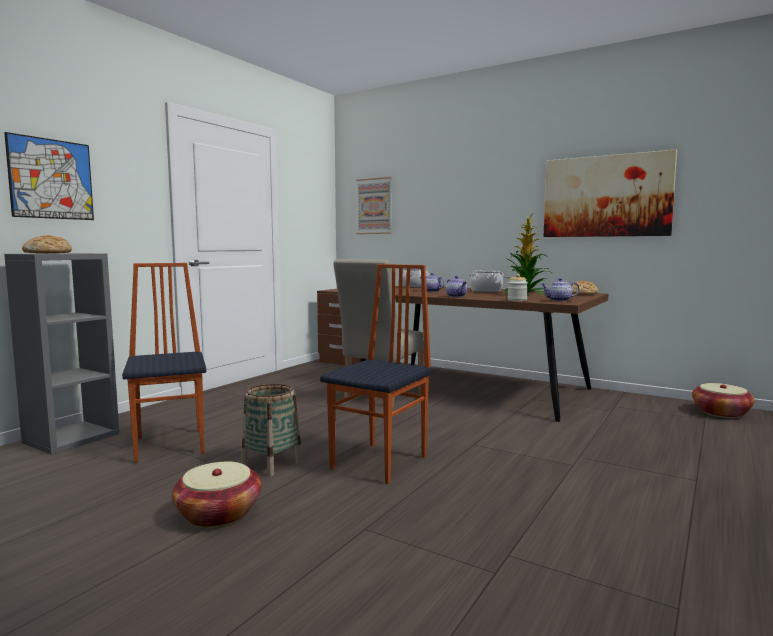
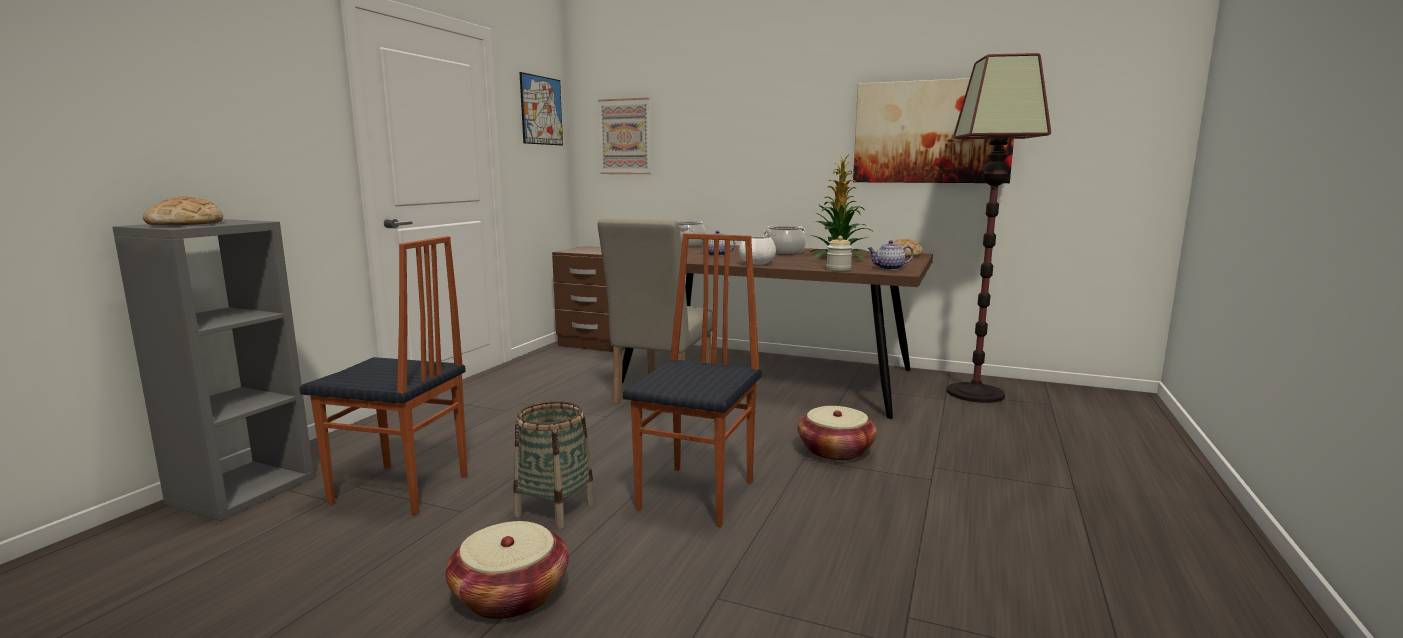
camera: 10 degrees left, 5 degrees up
(51, 179) = (175, 106): picture -> picture (541, 110)
(171, 445) = (400, 490): chair -> chair turned 135 degrees clockwise
(456, 296) = (757, 264): teapot -> white bowl
(640, 408) = (975, 393): none -> floor lamp
(721, 413) = (1064, 395): basket -> basket (835, 451)

